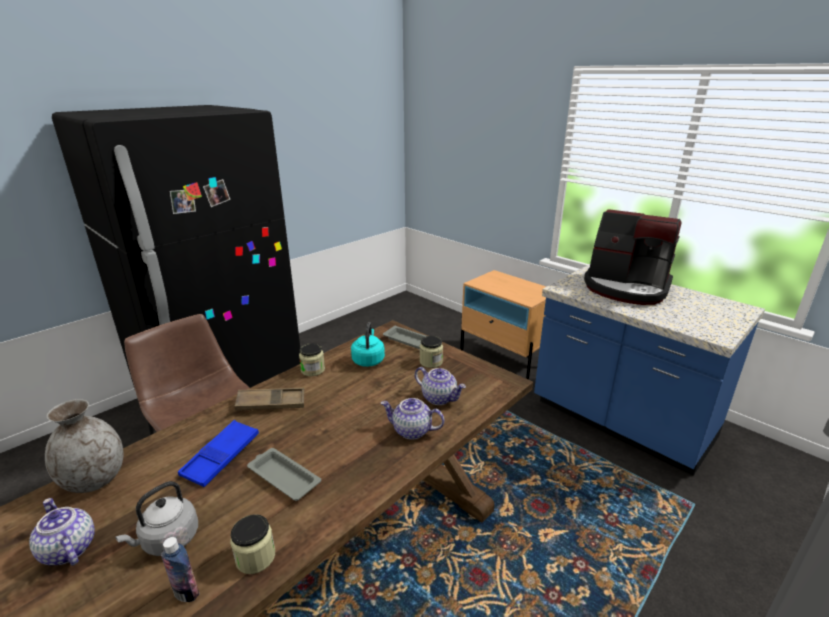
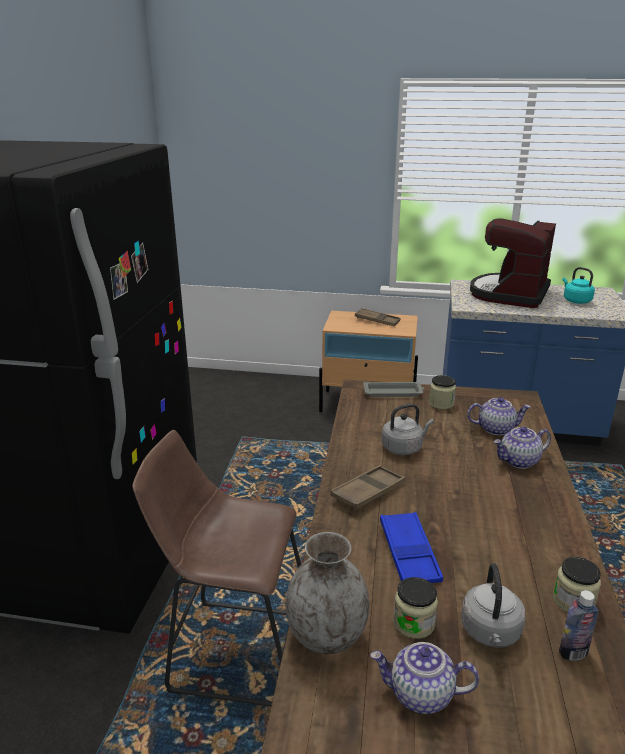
camera: 35 degrees left, 0 degrees up
(283, 477) = (489, 540): grey tray -> none
(313, 370) = (352, 449): jar -> jar (414, 623)
(346, 383) = (404, 448): none -> grey kettle
(368, 360) = (386, 421): turquoise kettle -> turquoise kettle (575, 301)
(518, 286) = (377, 320): none -> brown tray
(626, 288) = (510, 294): coffee machine -> coffee machine turned 120 degrees clockwise

